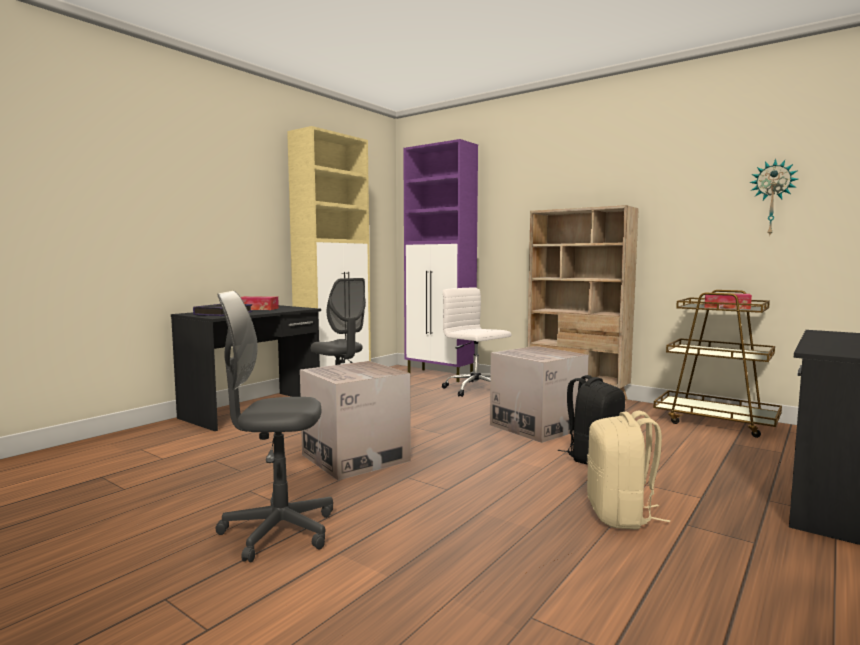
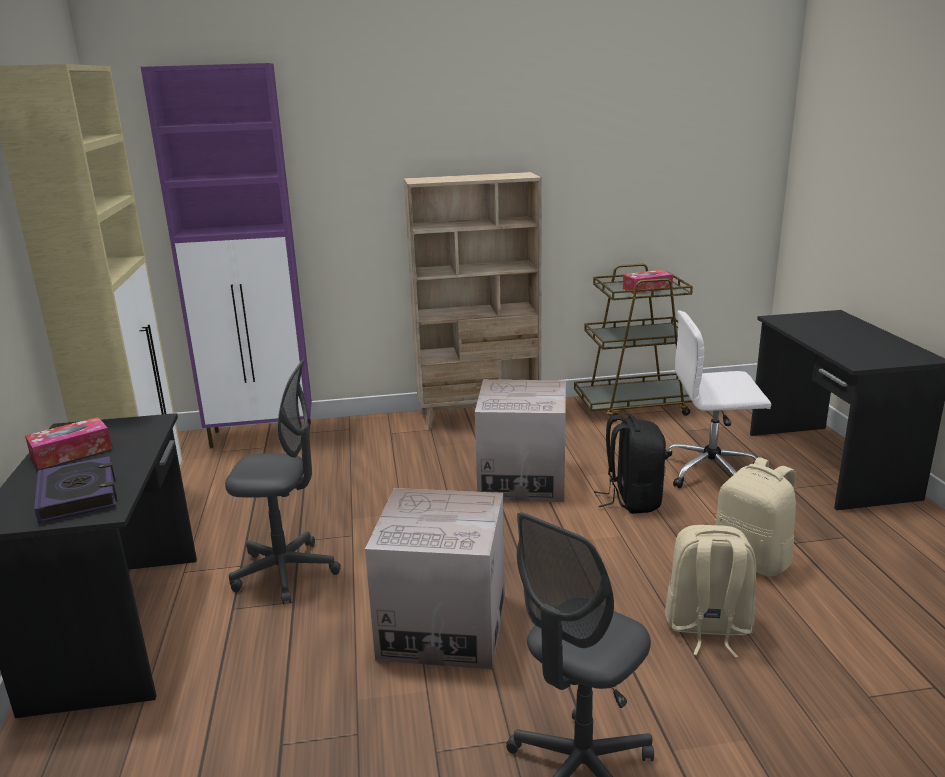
camera: 45 degrees left, 15 degrees up
(476, 389) = (356, 444): white office chair -> white office chair (712, 471)
(495, 524) = (707, 628): none -> beige backpack
(772, 198) = (666, 161): wall clock -> none

